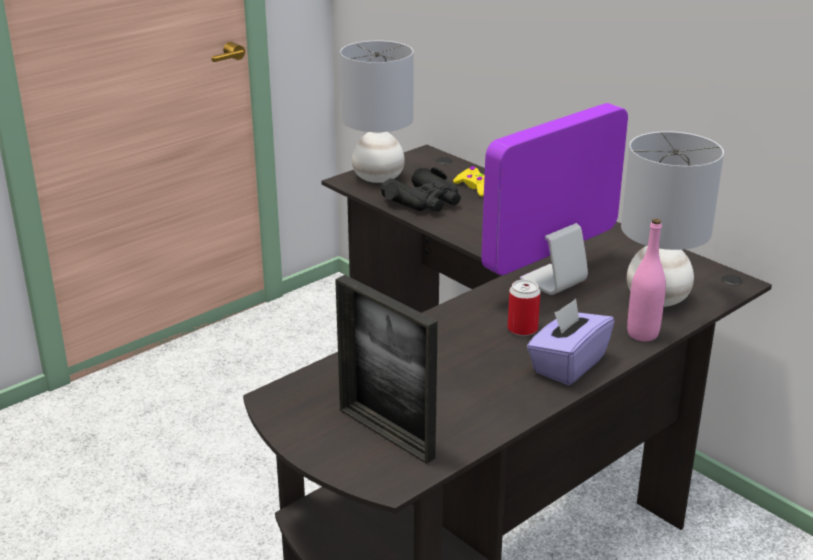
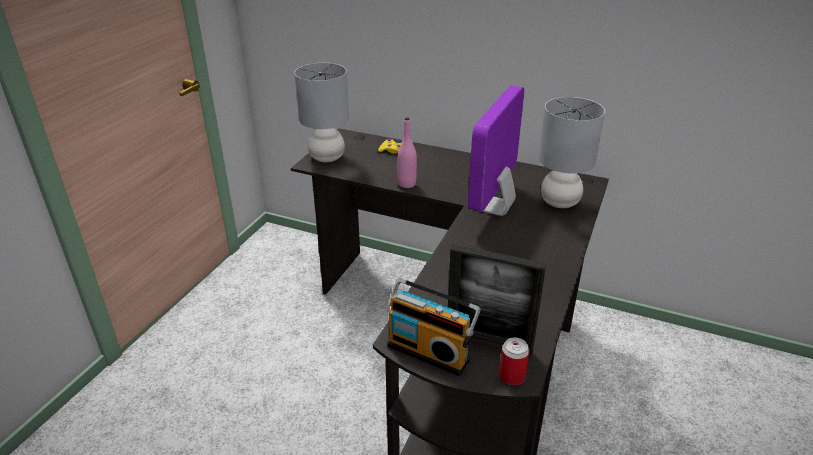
camera: 25 degrees left, 5 degrees up
(304, 421) = (430, 351): none -> radio
(424, 201) = (371, 168): black binoculars -> none
(522, 329) = (505, 243): can -> can (512, 376)
(567, 364) = (550, 260): purple tissue box -> none
(642, 334) = (572, 228): pink bottle -> pink bottle (407, 184)

